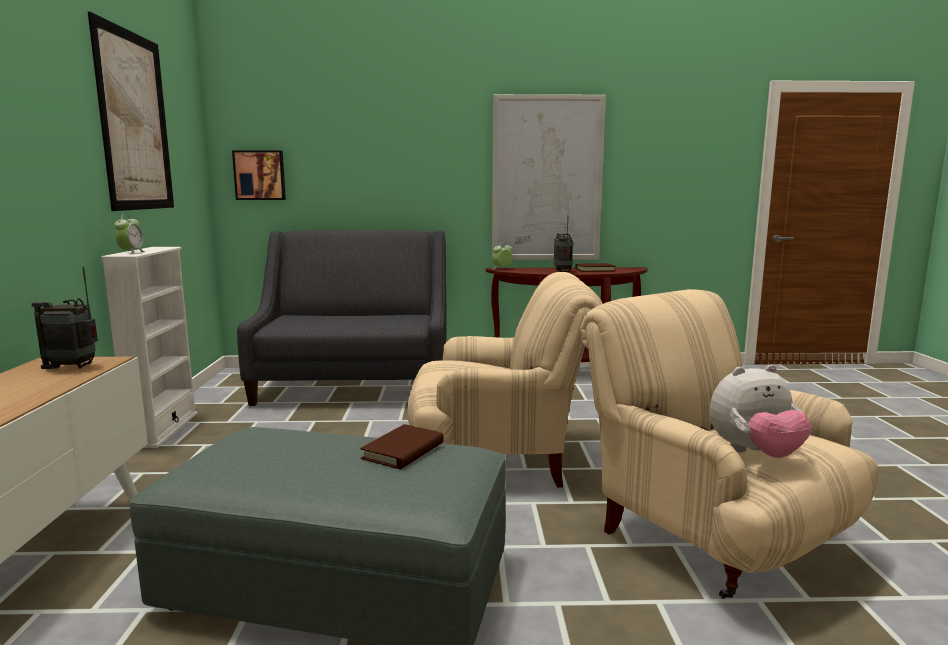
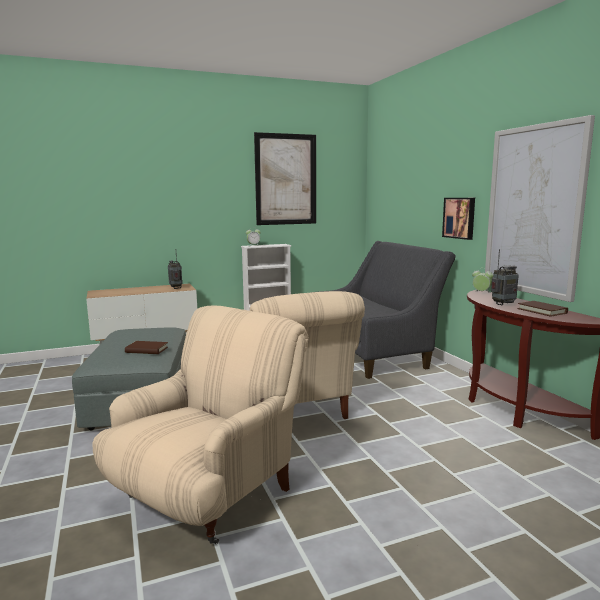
camera: 70 degrees right, 0 degrees up
(260, 175) = (381, 204): picture -> picture (459, 218)
(754, 454) = (150, 419): plush toy -> none

